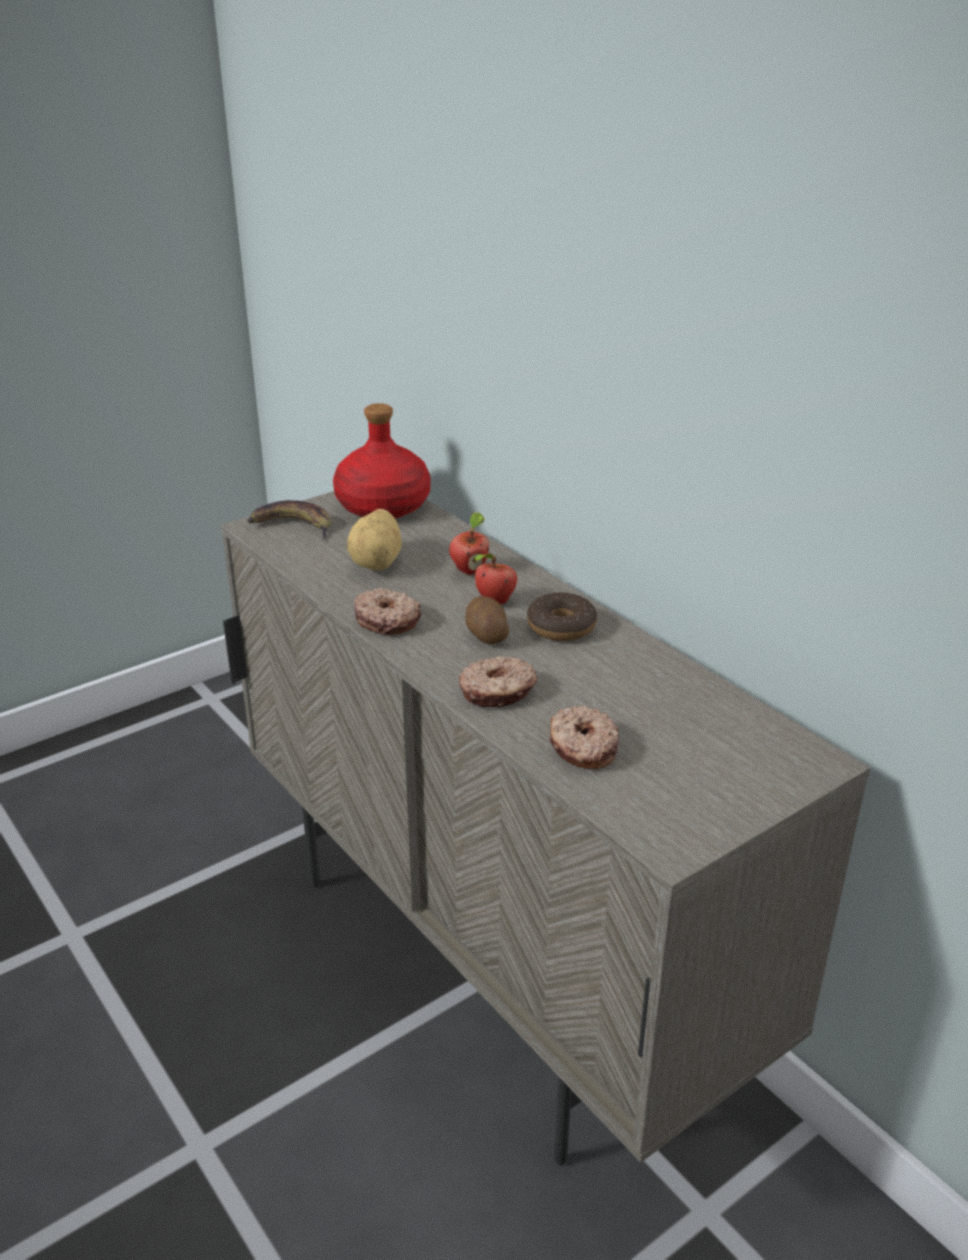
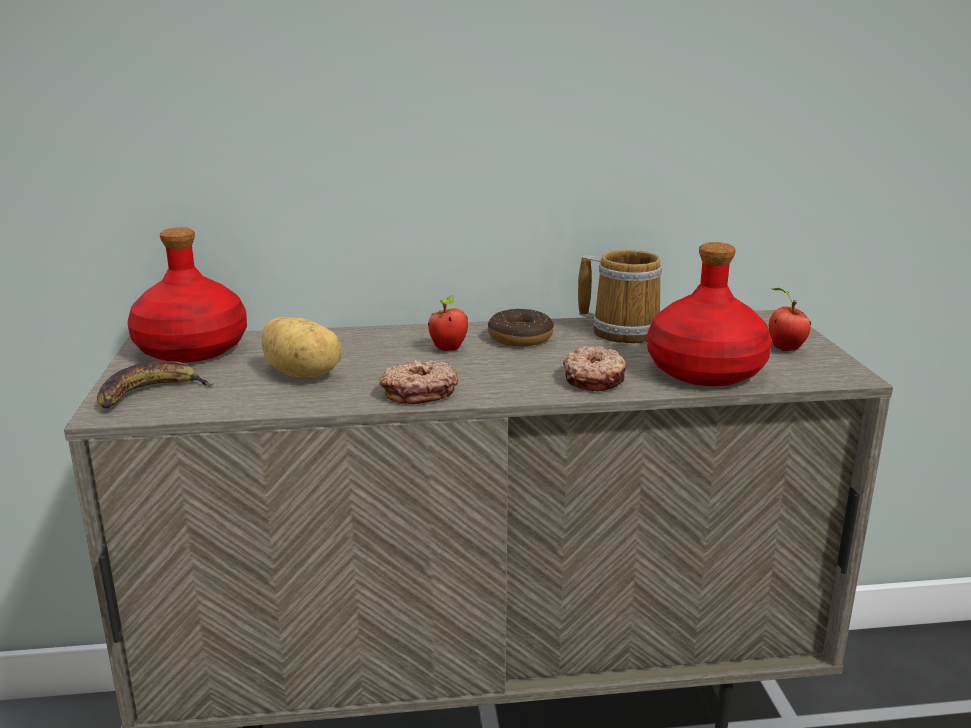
camera: 60 degrees left, 10 degrees down
(469, 570) = (378, 345): apple -> apple (784, 348)
(486, 635) = (499, 363): potato -> none
(582, 748) = (704, 371): donut -> red bottle
(648, 674) = (622, 330): none -> mug

